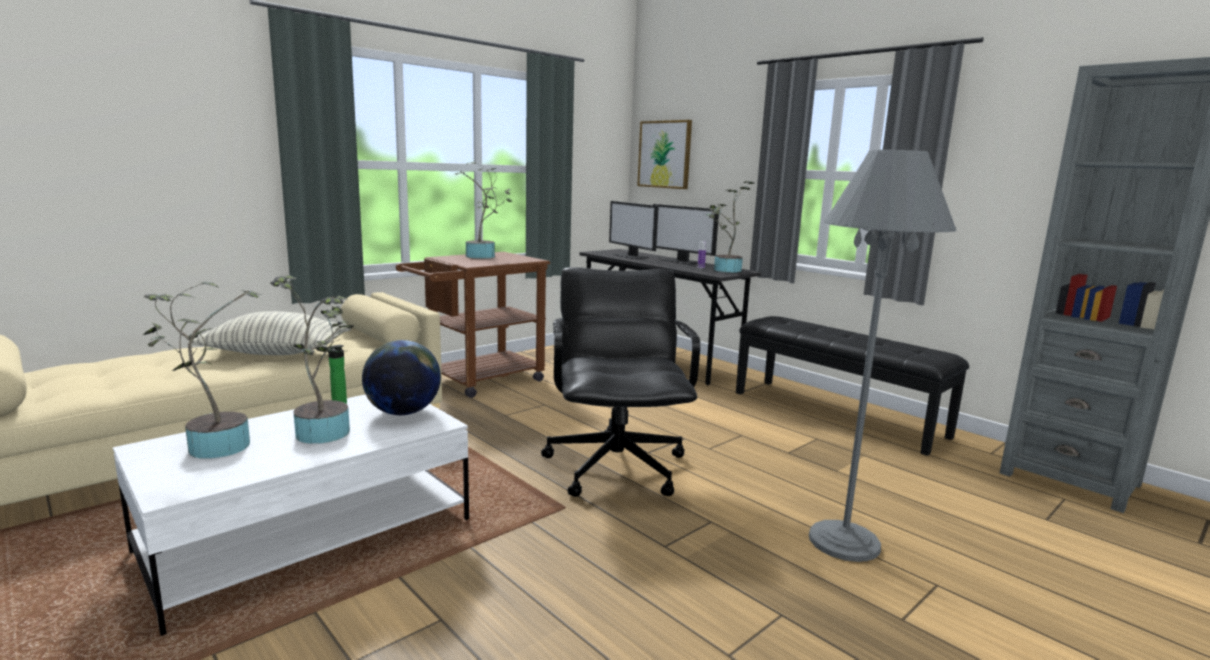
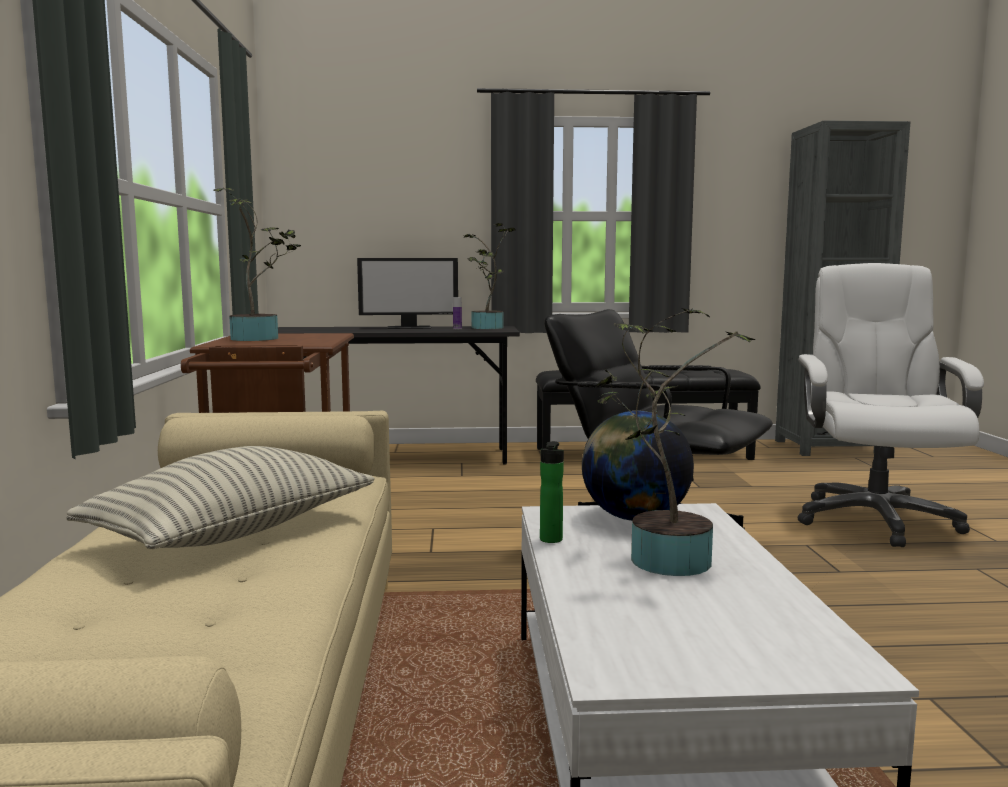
camera: 50 degrees left, 5 degrees down
(213, 446) = (659, 624): potted plant -> none
(632, 256) = (340, 329): monitor -> none
(664, 154) = (330, 196): picture -> none
(844, 541) = (874, 520): grey floor lamp -> white office chair

